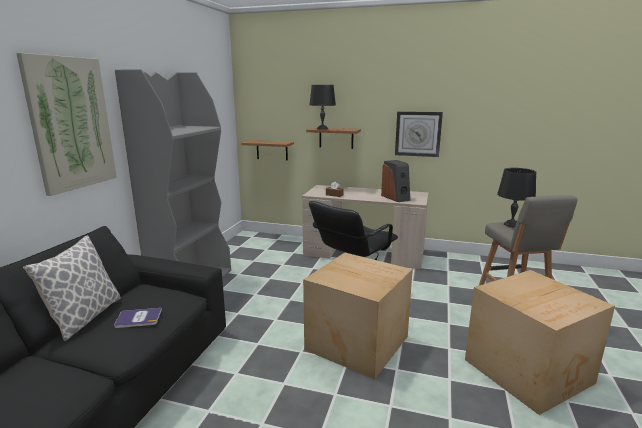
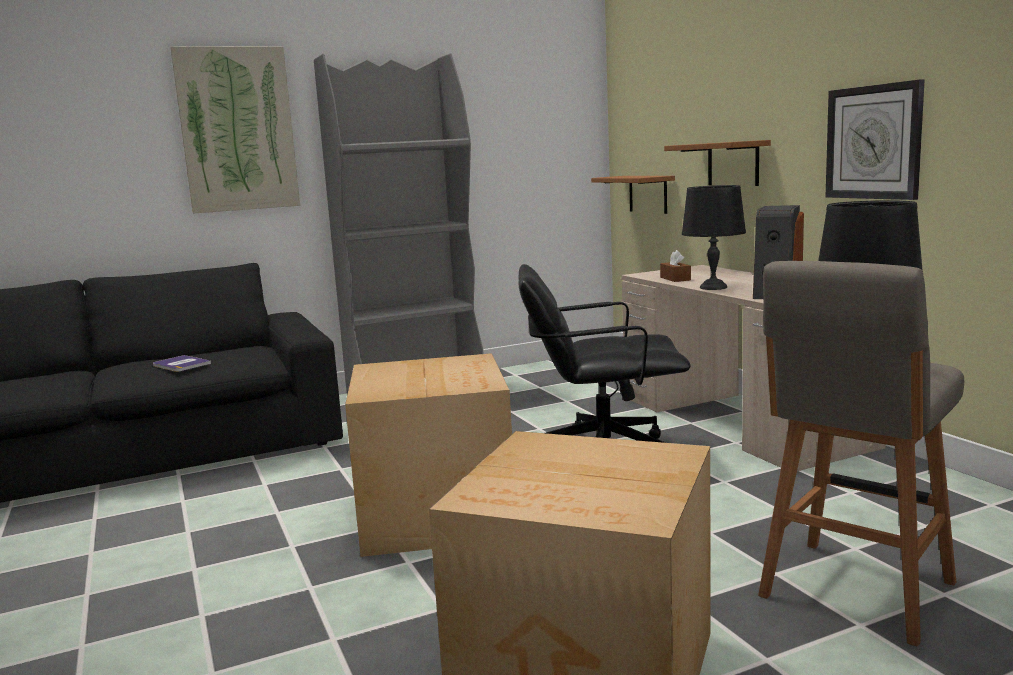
camera: 50 degrees right, 5 degrees down
(84, 317) = (164, 355): pillow -> none
(322, 128) = (697, 143): black table lamp -> black table lamp (713, 287)

